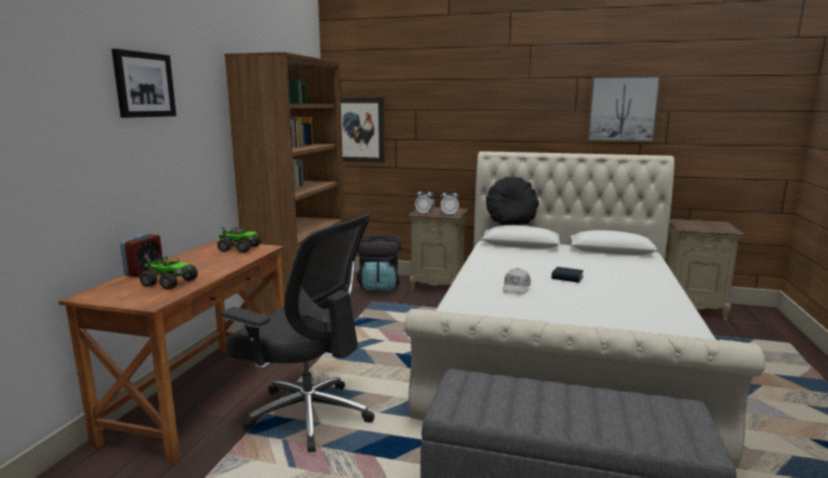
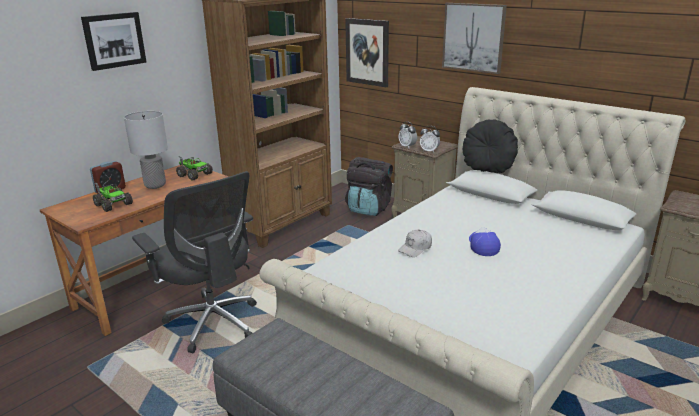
camera: 25 degrees right, 10 degrees up
(202, 262) = (155, 186): none -> grey table lamp
(567, 278) = (482, 246): book -> cap
(622, 109) = (634, 52): picture -> picture (473, 37)

